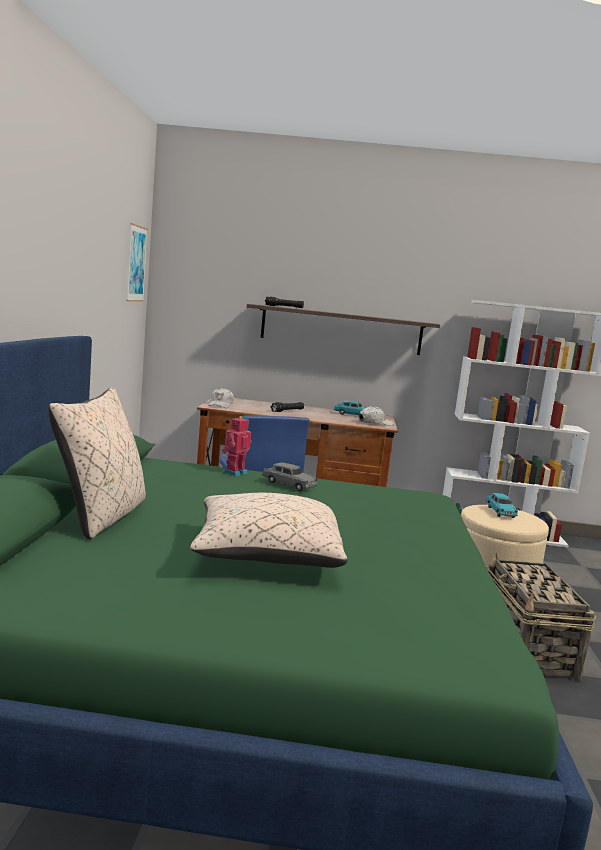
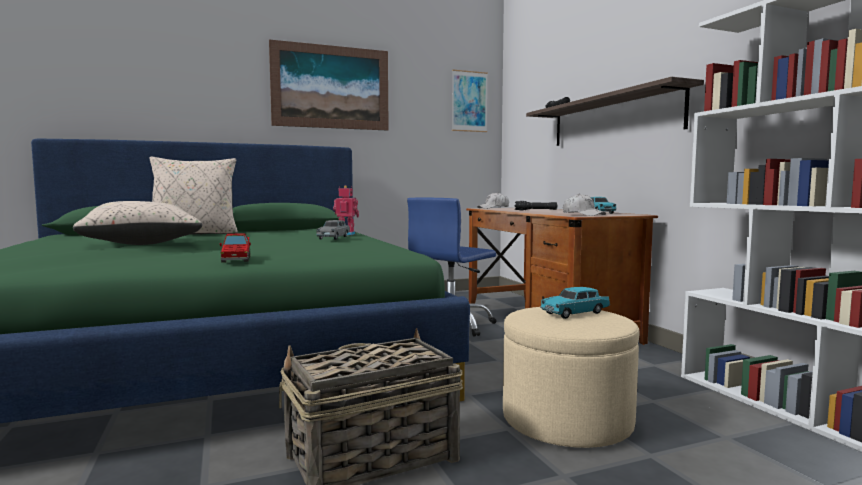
camera: 65 degrees right, 5 degrees down
(60, 242) = (331, 87): none -> picture
(443, 540) = (236, 259): none -> red toy car

